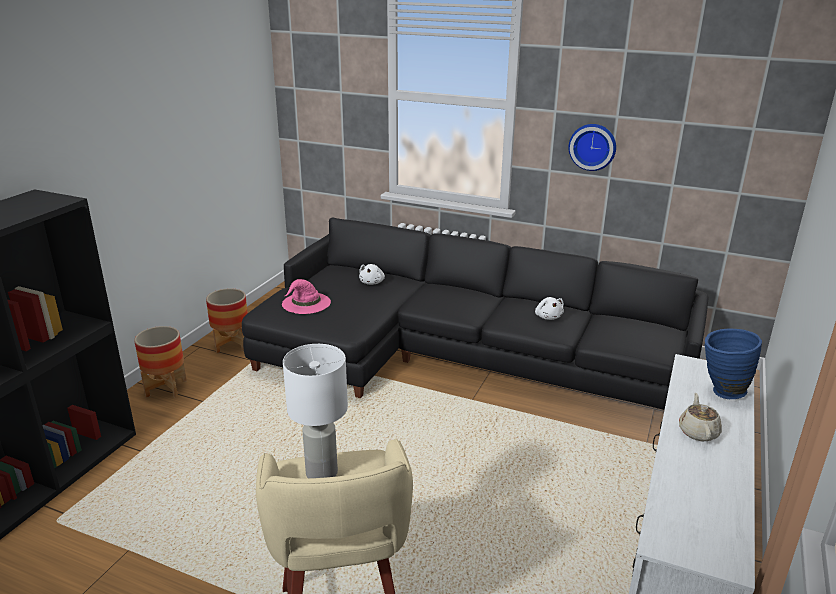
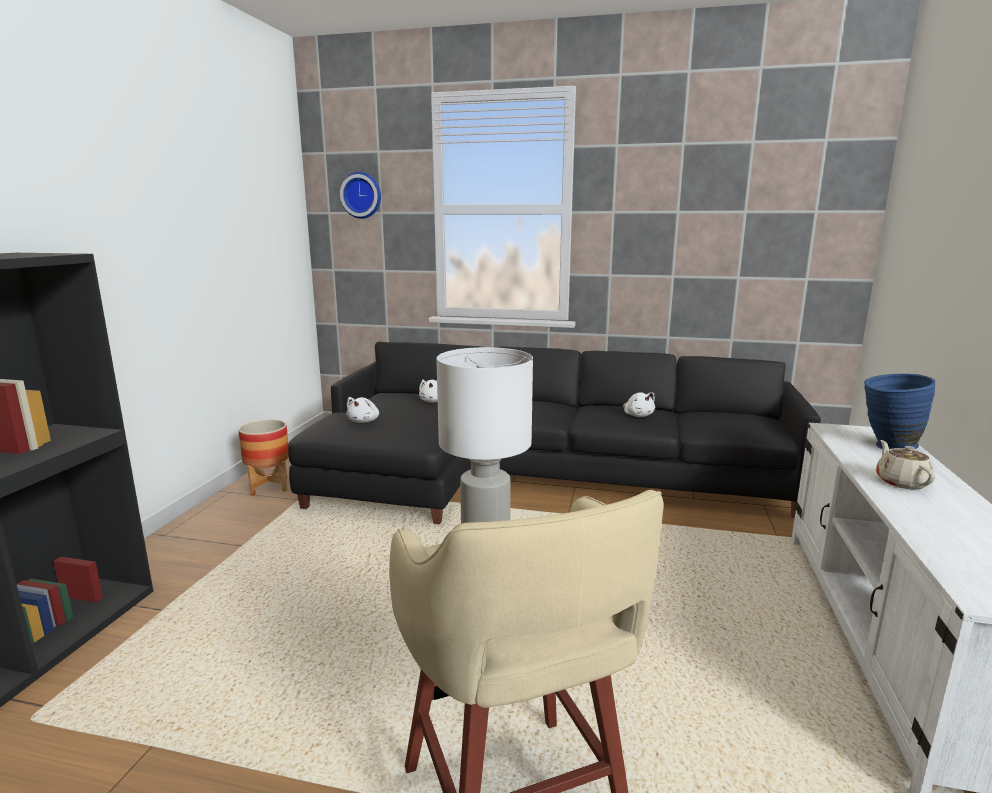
camera: 10 degrees left, 10 degrees down
(166, 388) = (191, 536): planter -> none
(306, 303) = (364, 421): pink hat -> white plush toy
(592, 146) = (654, 244): wall clock -> wall clock (362, 195)

